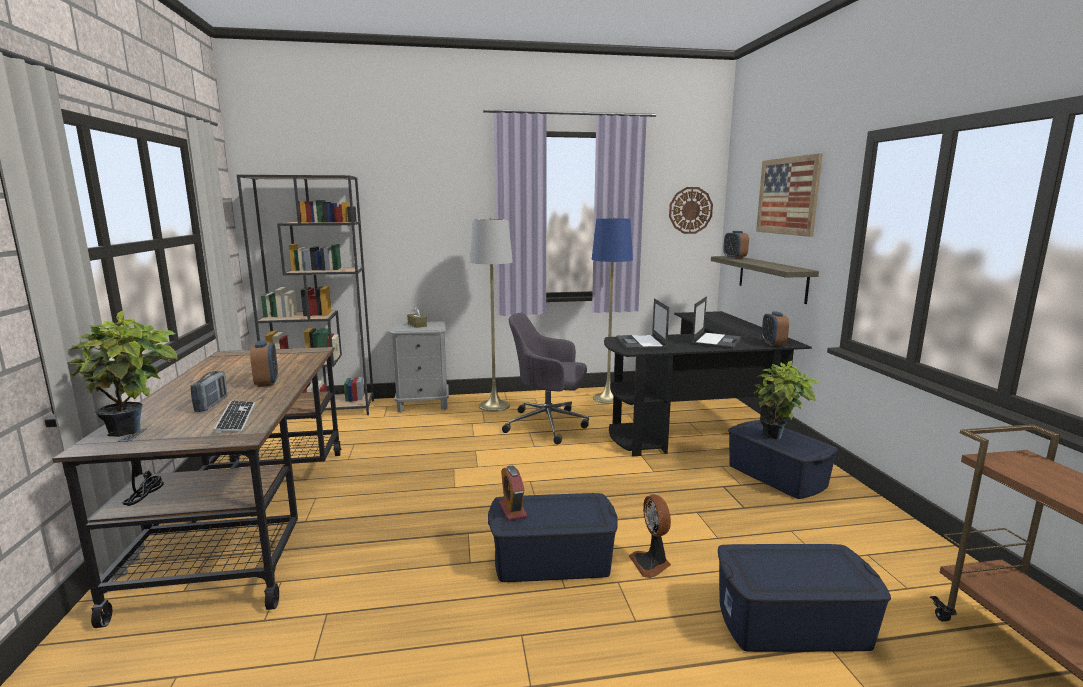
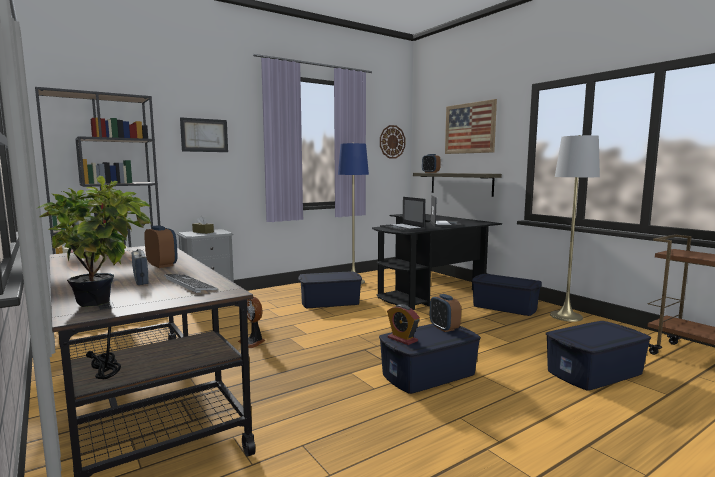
camera: 25 degrees left, 5 degrees down
(426, 212) = (204, 135): none -> picture
(494, 406) = (272, 296): grey floor lamp -> grey floor lamp (566, 316)
(548, 425) = (330, 302): grey office chair -> blue storage box
(651, 563) = (490, 362): fan -> fan (253, 342)
(773, 343) = (479, 223): alarm clock -> alarm clock (444, 328)
(777, 438) = (504, 280): potted plant -> none

